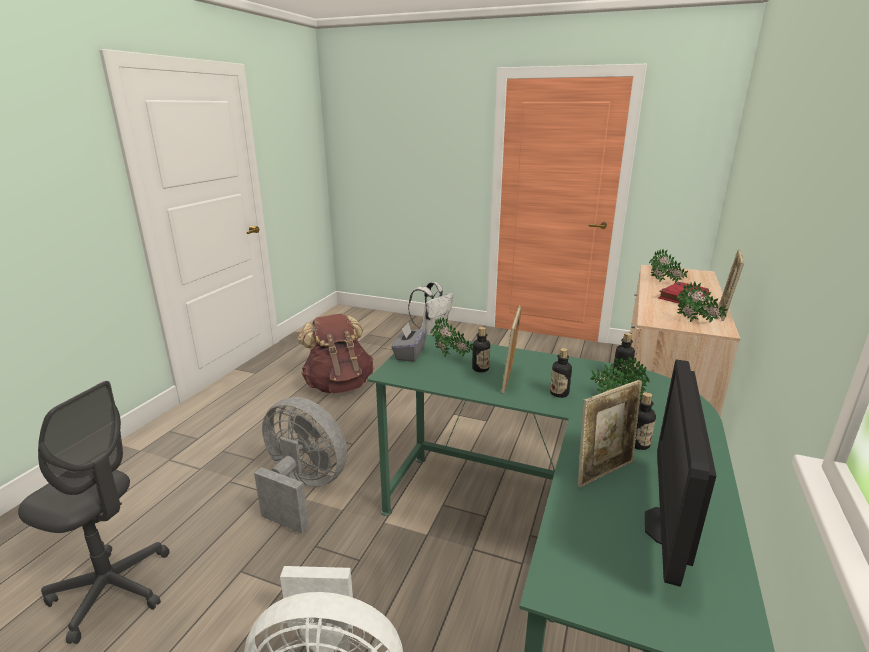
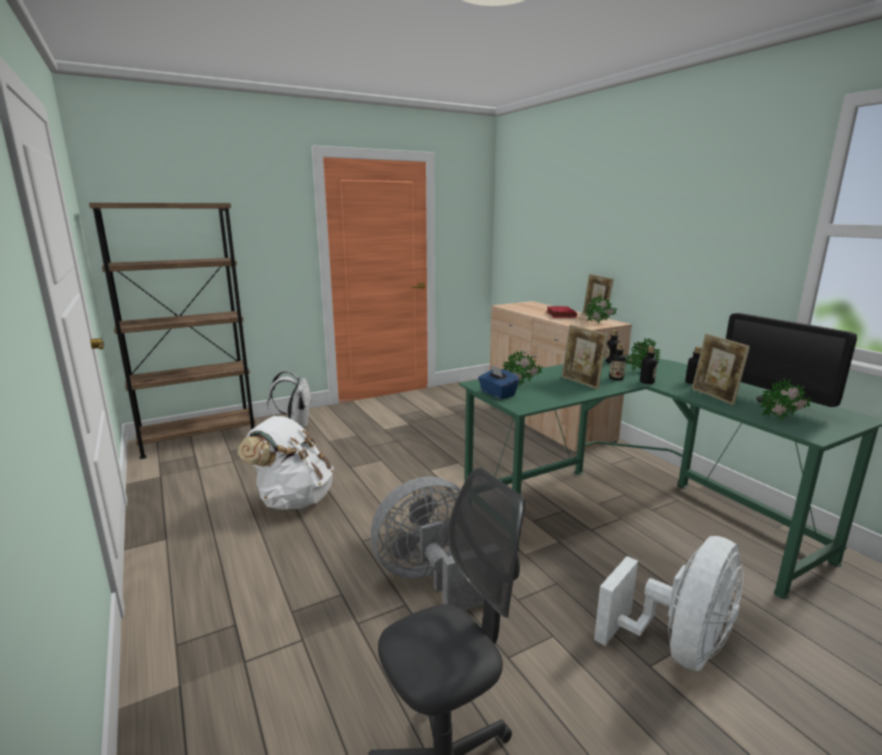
camera: 50 degrees left, 5 degrees down
(339, 385) = (293, 500): brown backpack -> white backpack
(368, 318) = (198, 438): none -> brown bookcase
(409, 354) = (497, 393): grey tissue box -> blue tissue box
(480, 369) = (554, 384): bottle -> bottle (647, 382)
(604, 471) = (714, 396): picture frame -> picture frame turned 150 degrees clockwise
(664, 283) = (532, 310): potted plant -> potted plant (784, 419)

